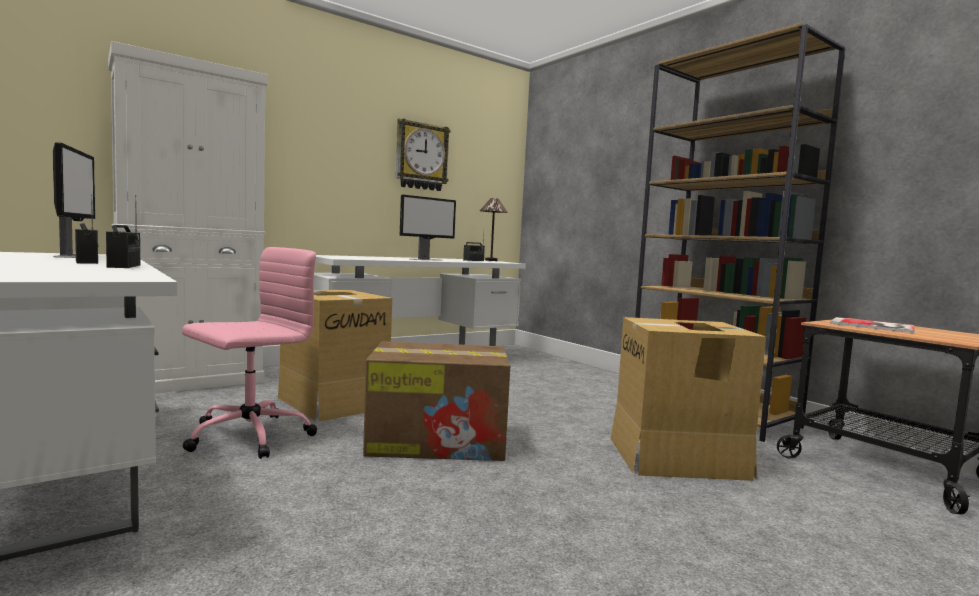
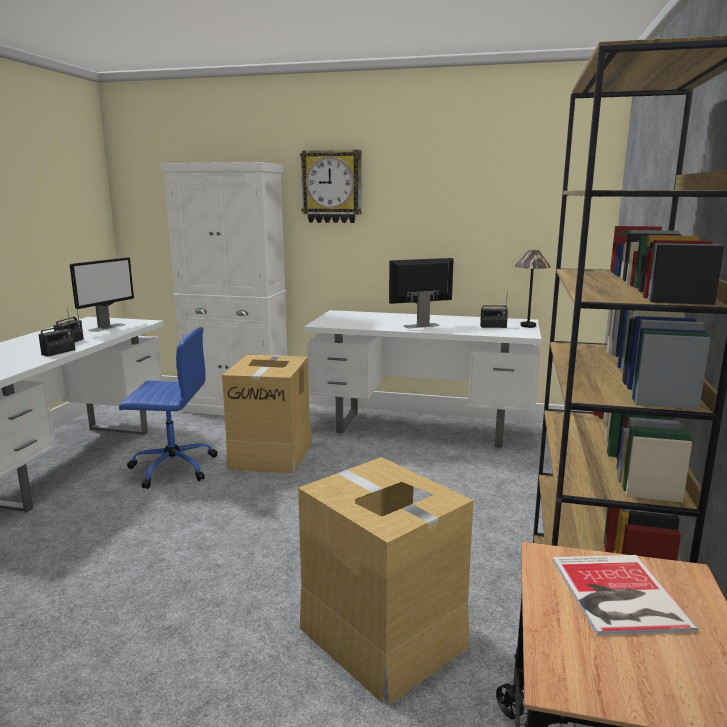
camera: 50 degrees right, 10 degrees up
(247, 436) = (172, 467): pink office chair -> blue office chair
(421, 156) = (457, 203): wall clock -> wall clock (332, 187)
(426, 259) = (421, 325): monitor -> monitor turned 150 degrees clockwise
(439, 441) = (251, 519): cardboard box -> none

